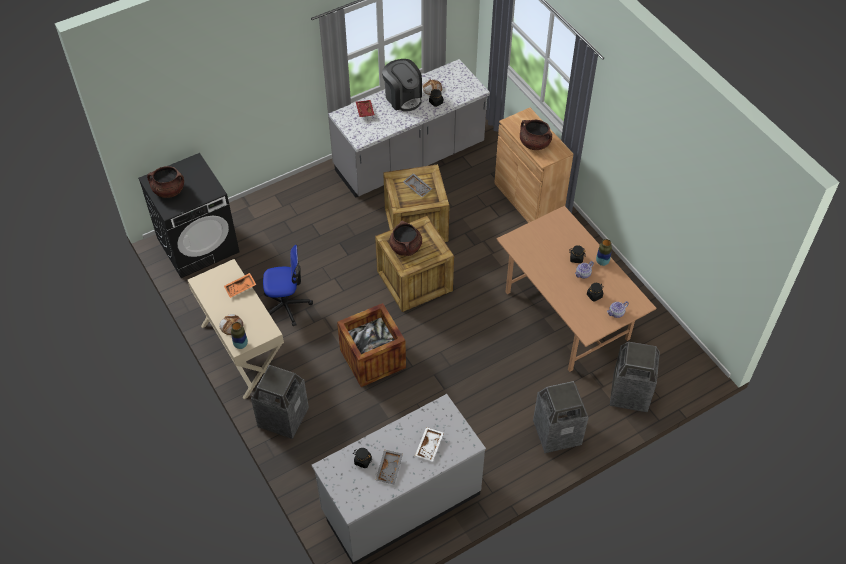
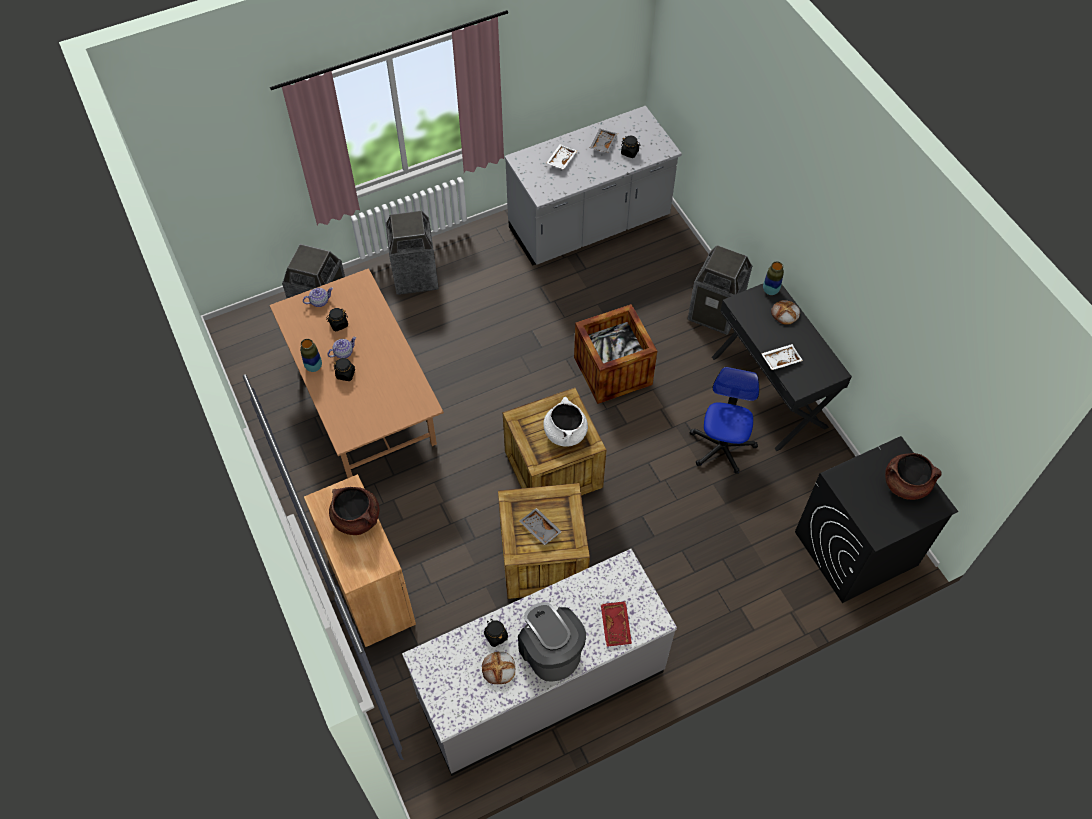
camera: 175 degrees left, 5 degrees up
(240, 288) = (780, 359): orange tray -> white tray
(243, 351) = (770, 391): beige desk -> black desk
(286, 305) = (721, 446): office chair -> office chair turned 105 degrees clockwise
(406, 247) = (565, 432): brown cooking pot -> white cooking pot

